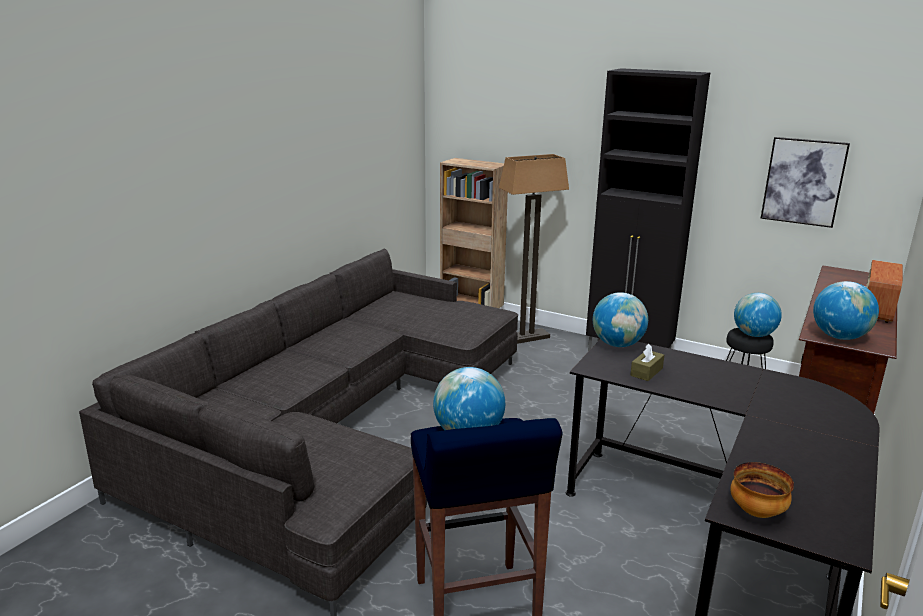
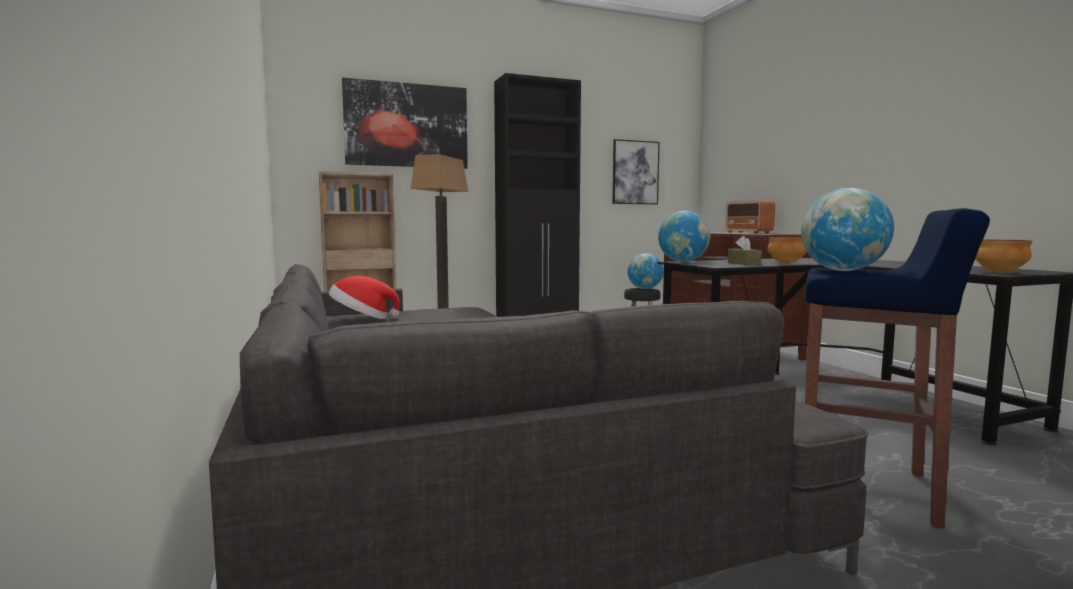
camera: 50 degrees left, 15 degrees down
(395, 307) = (362, 319): none -> hat
(530, 115) = (407, 125): none -> picture
(688, 389) = (785, 263): none -> bowl
(839, 337) = (780, 233): globe -> none

